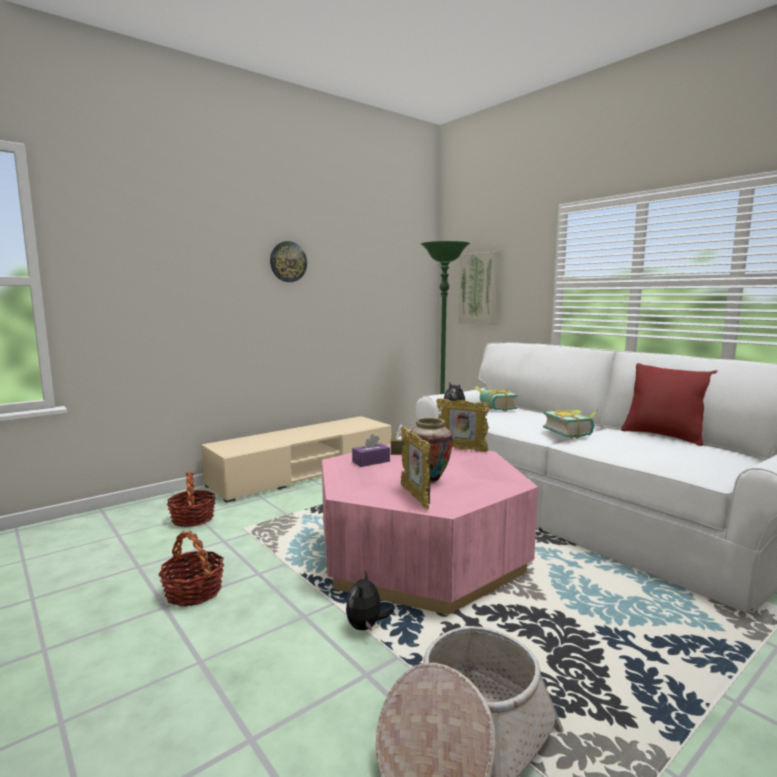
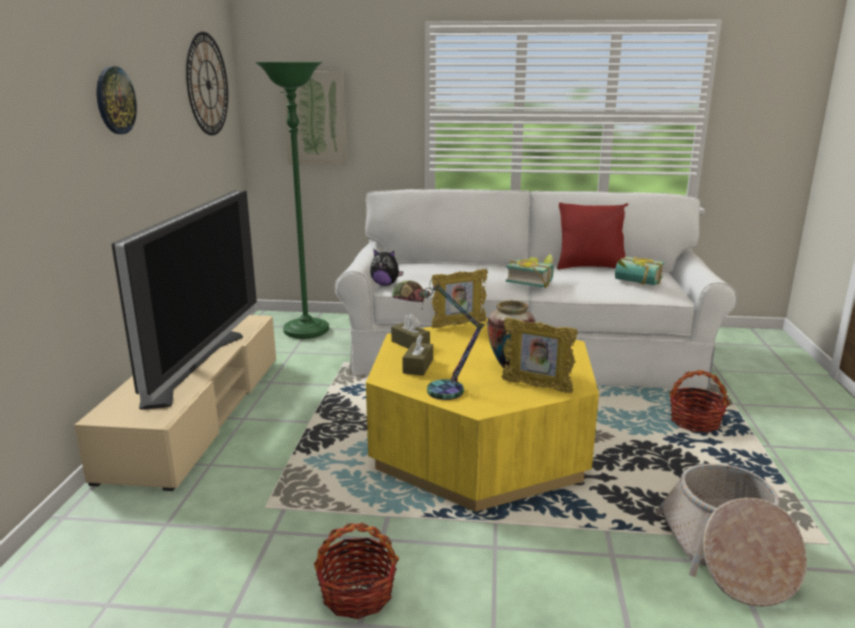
camera: 45 degrees left, 10 degrees up
(192, 519) = (172, 530): basket -> basket (694, 422)
(298, 437) = (196, 366): none -> television
(347, 475) = (434, 389): none -> table lamp
(366, 626) = (551, 524): plush toy -> none
(371, 461) = (418, 366): purple tissue box -> brown tissue box
(397, 262) = (208, 84): none -> wall clock
(421, 554) = (480, 445): pink coffee table -> yellow coffee table
(494, 408) = (418, 269): book -> book (636, 282)

